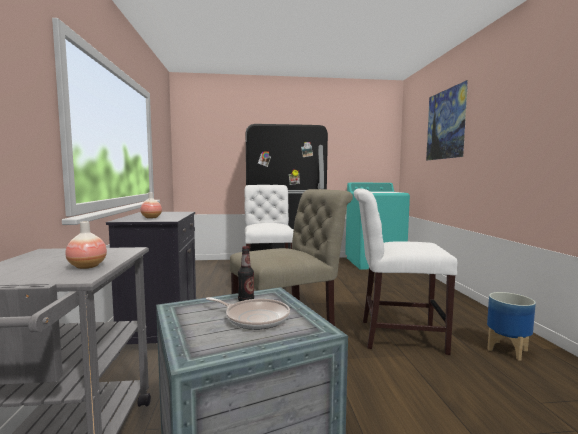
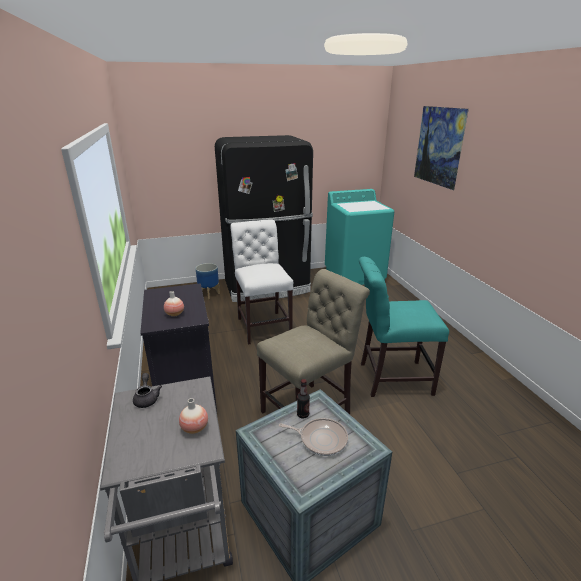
camera: 10 degrees left, 20 degrees up
(64, 252) = (147, 398): none -> grey teapot
(395, 335) = (390, 378): white chair -> turquoise chair
(507, 350) = (476, 384): planter -> planter (209, 294)

